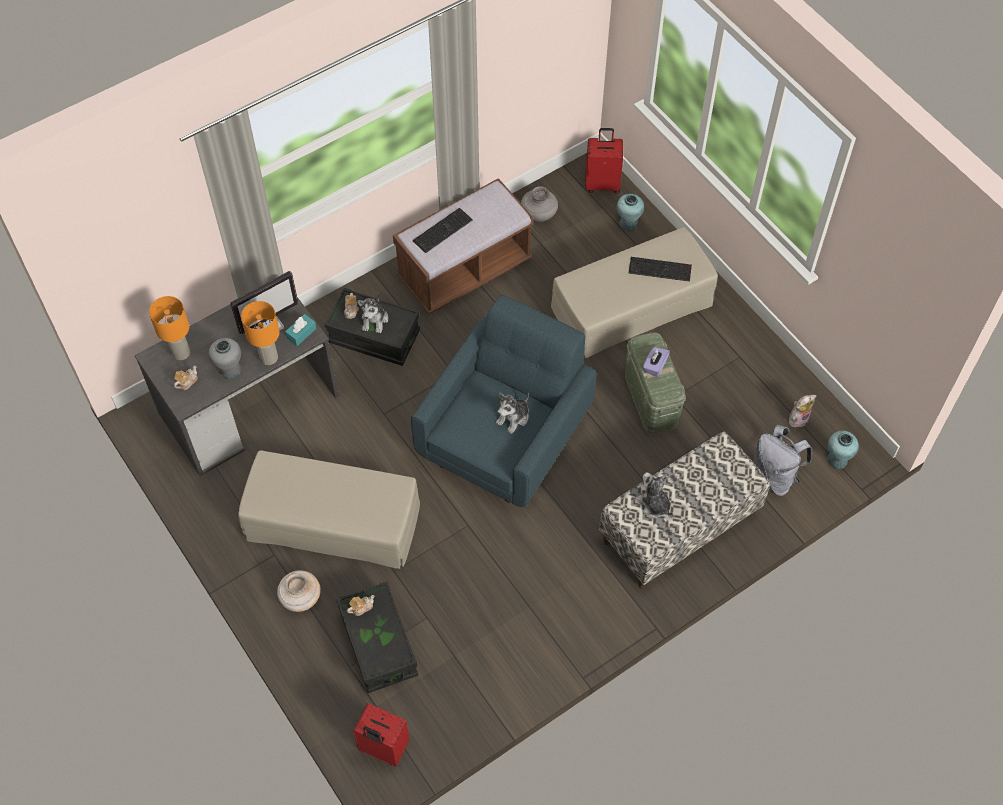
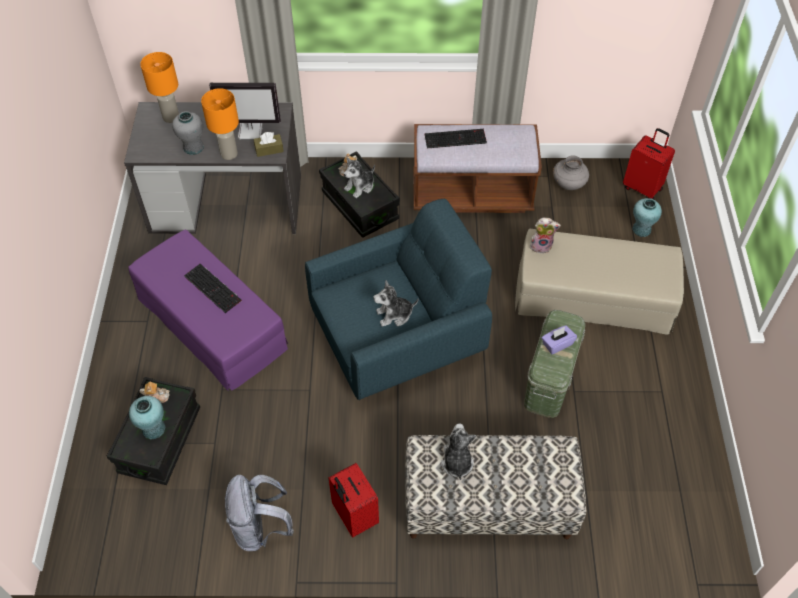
camera: 35 degrees right, 5 degrees down
(187, 382) = (155, 139): teapot -> none
(300, 598) = (136, 365): beige vase -> none
(301, 333) = (269, 149): turquoise tissue box -> brown tissue box
(332, 519) = (211, 321): beige ottoman -> purple ottoman
(383, 748) = (89, 526): red suitcase -> red suitcase (354, 516)
(660, 268) = (630, 269): keyboard -> keyboard (214, 288)
(774, 476) = (615, 516): grey backpack -> grey backpack (260, 528)
(798, 418) = (679, 478): plush toy -> plush toy (541, 246)
(837, 460) = (691, 540): turquoise vase -> turquoise vase (153, 429)

